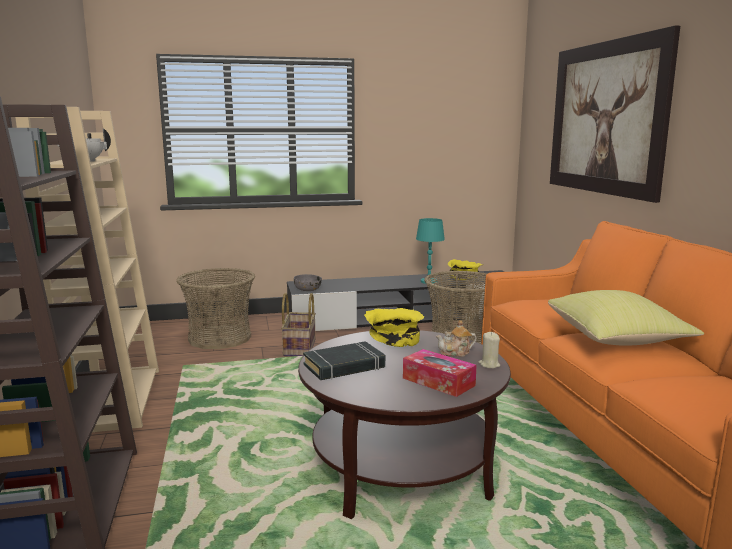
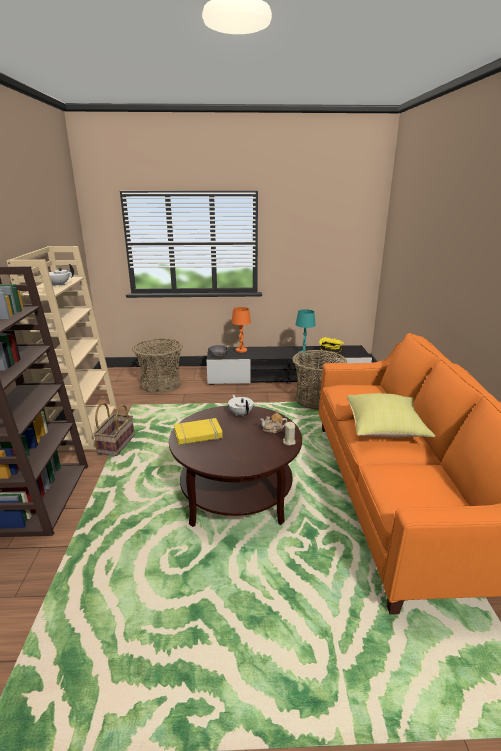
camera: 10 degrees right, 10 degrees up
(299, 347) = (207, 396): basket -> basket (116, 444)
(337, 282) = (241, 350): none -> orange table lamp
(344, 366) = (198, 435): black book -> yellow book
(394, 339) = (240, 414): yellow bowl -> white teapot
(438, 382) = (249, 453): tissue box -> none
(605, 118) = (429, 250): picture -> none

